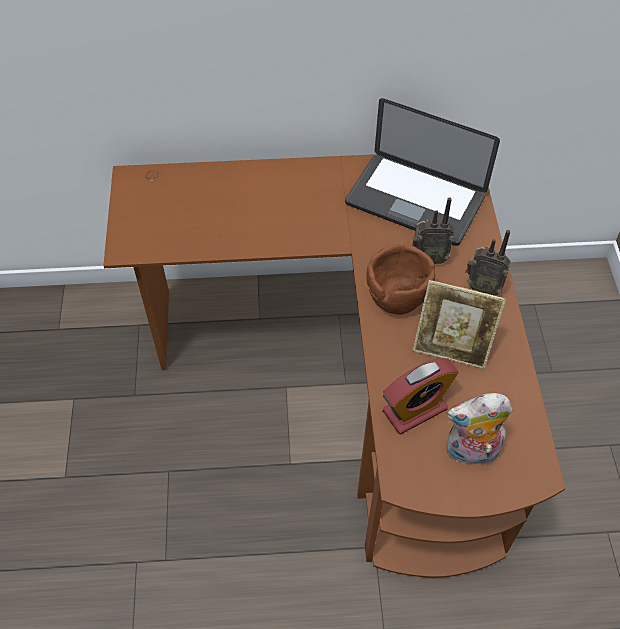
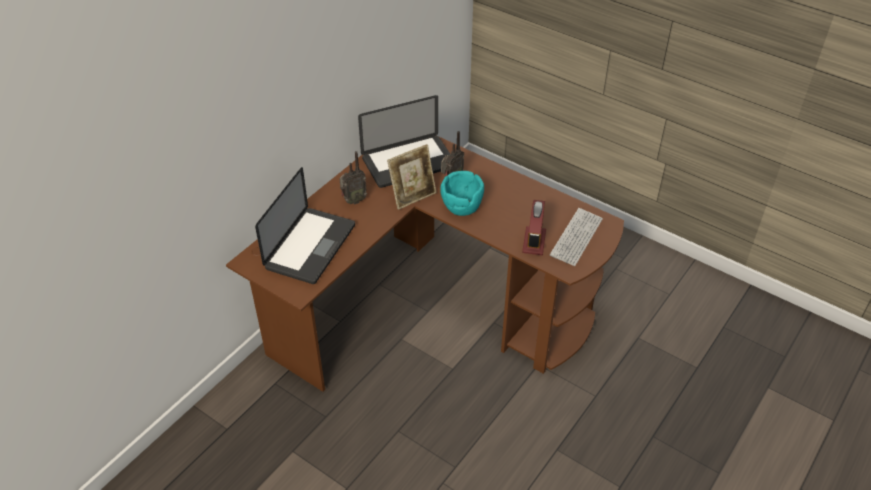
camera: 50 degrees left, 10 degrees down
(198, 210) = (310, 246): none -> laptop
(398, 296) = (462, 206): brown bowl -> turquoise bowl
(451, 349) = (513, 208): picture frame -> picture frame (413, 196)
(471, 452) = (576, 237): plush toy -> keyboard
(482, 287) = (490, 175): radio -> radio (353, 201)

